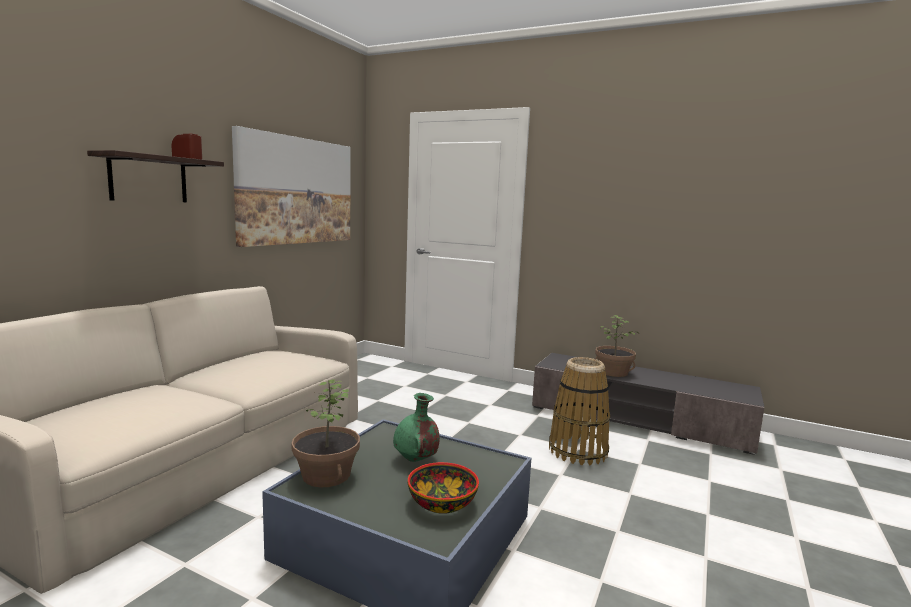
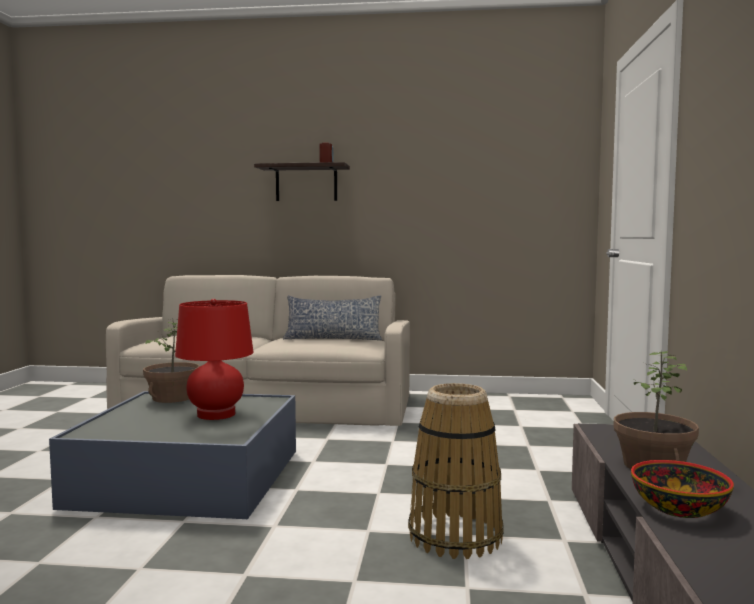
camera: 70 degrees right, 5 degrees down
(258, 361) = (333, 338): none -> pillow
(296, 191) = (469, 184): picture -> none
(416, 460) = (216, 414): green vase -> red table lamp
(441, 504) = (138, 429): bowl -> bowl (677, 508)

